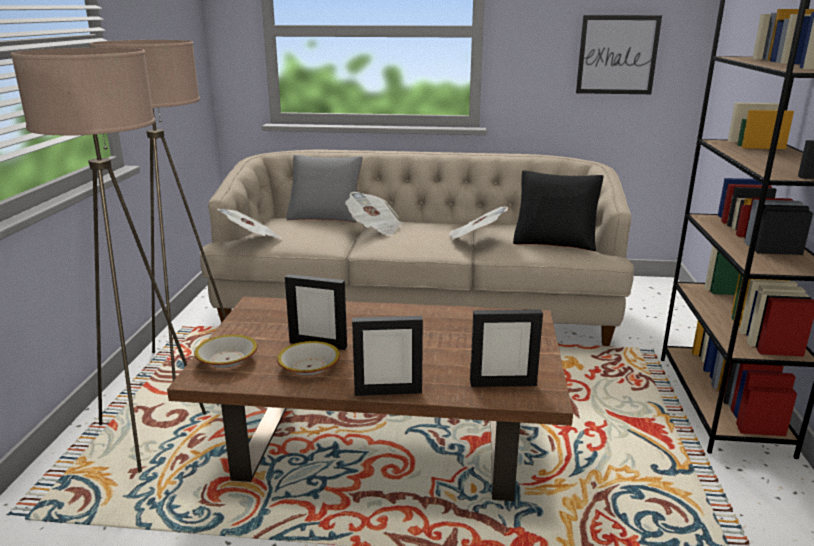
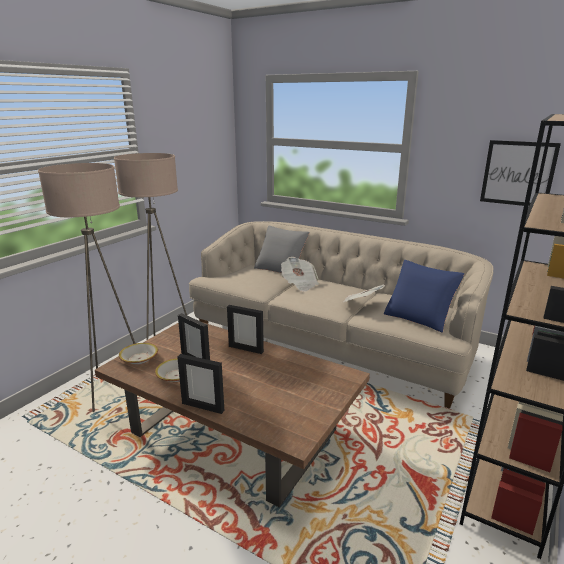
camera: 25 degrees right, 0 degrees up
(252, 239) = (220, 279): newspaper -> none
(503, 383) = (279, 422): picture frame -> picture frame (246, 348)
(555, 240) = (419, 317): black pillow -> blue pillow

